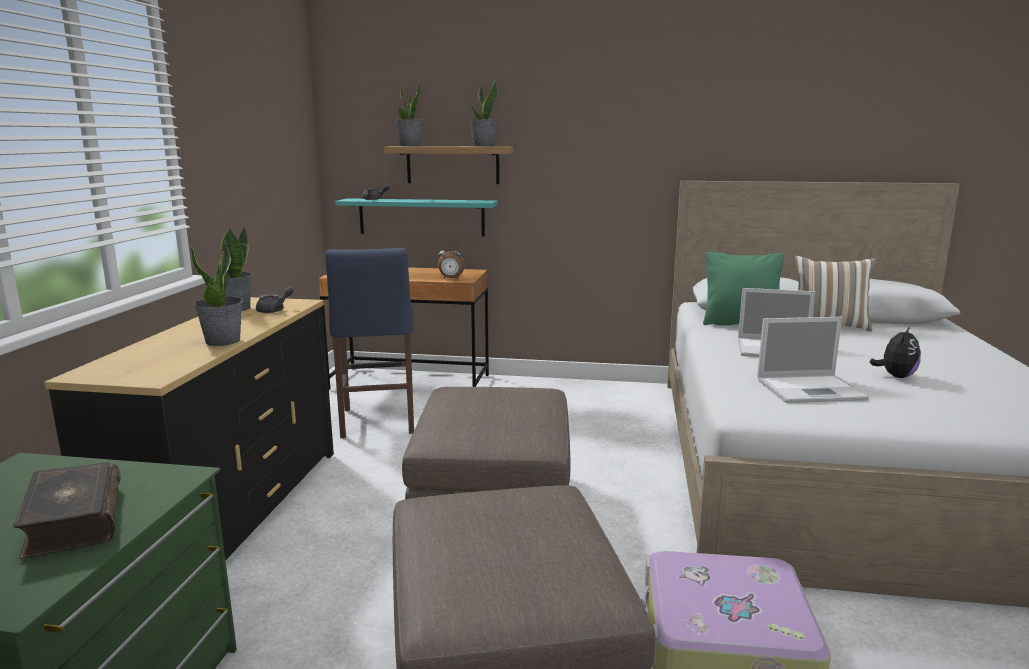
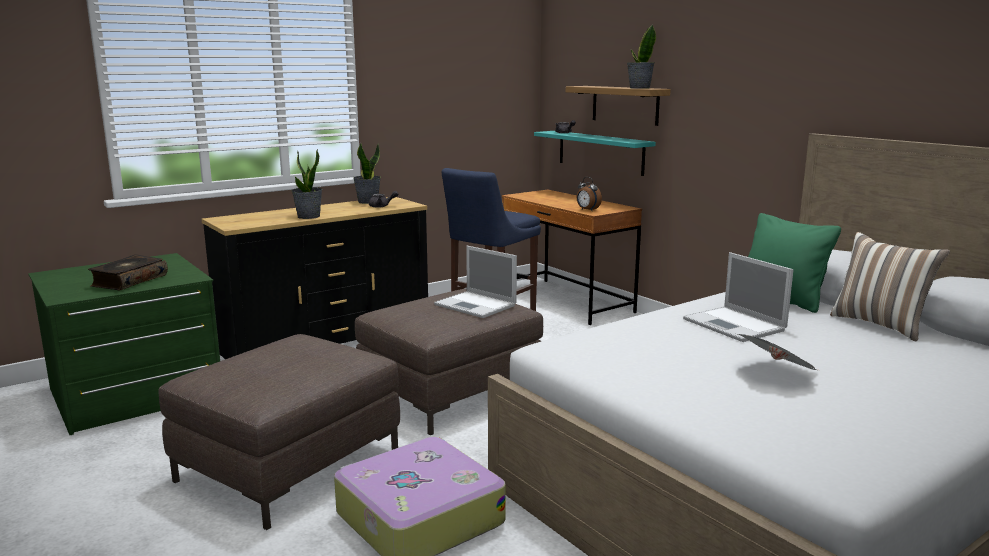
camera: 45 degrees right, 0 degrees up
(409, 146) = (589, 86): potted plant -> none
(812, 389) = (653, 355): laptop -> laptop (476, 305)
(895, 376) = (778, 374): plush toy -> newspaper

